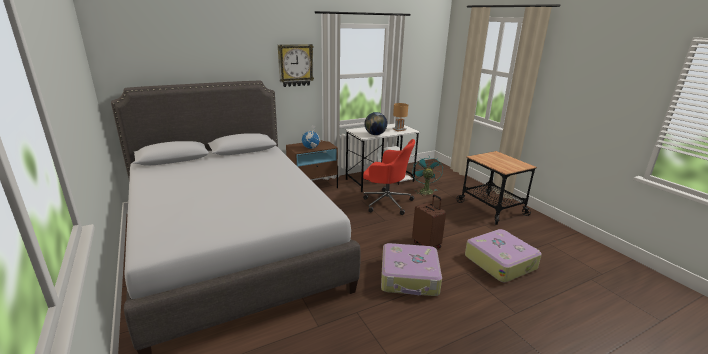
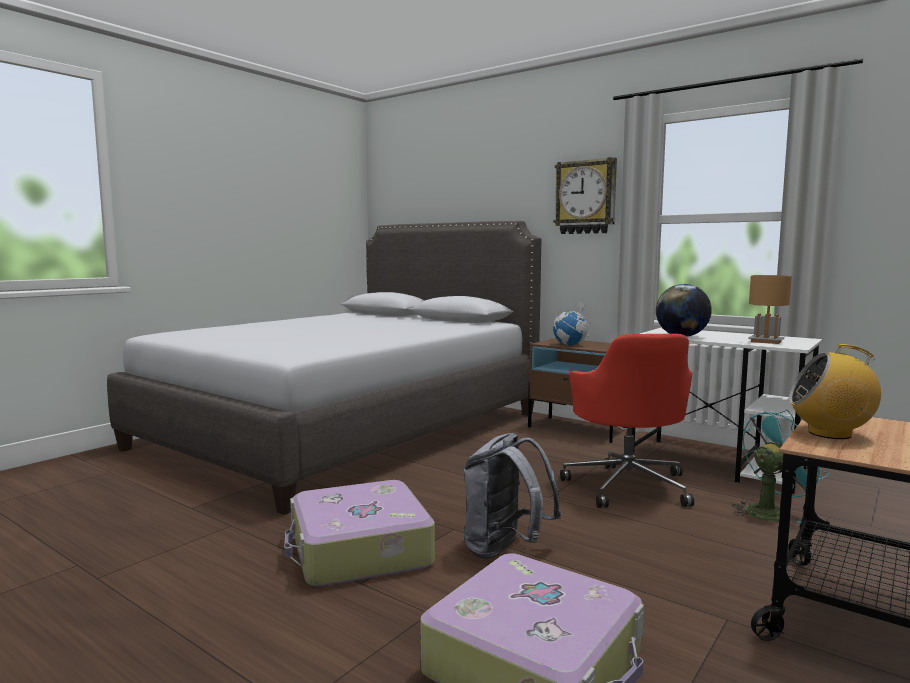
camera: 65 degrees right, 15 degrees down
(427, 244) = (505, 550): brown suitcase -> grey backpack
(494, 164) = (830, 433): none -> radio

